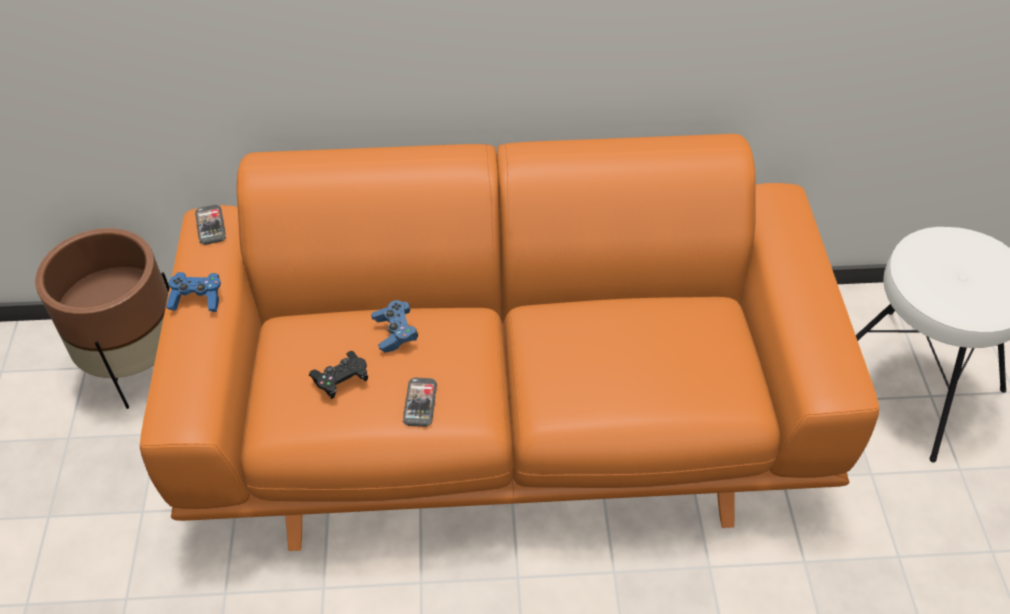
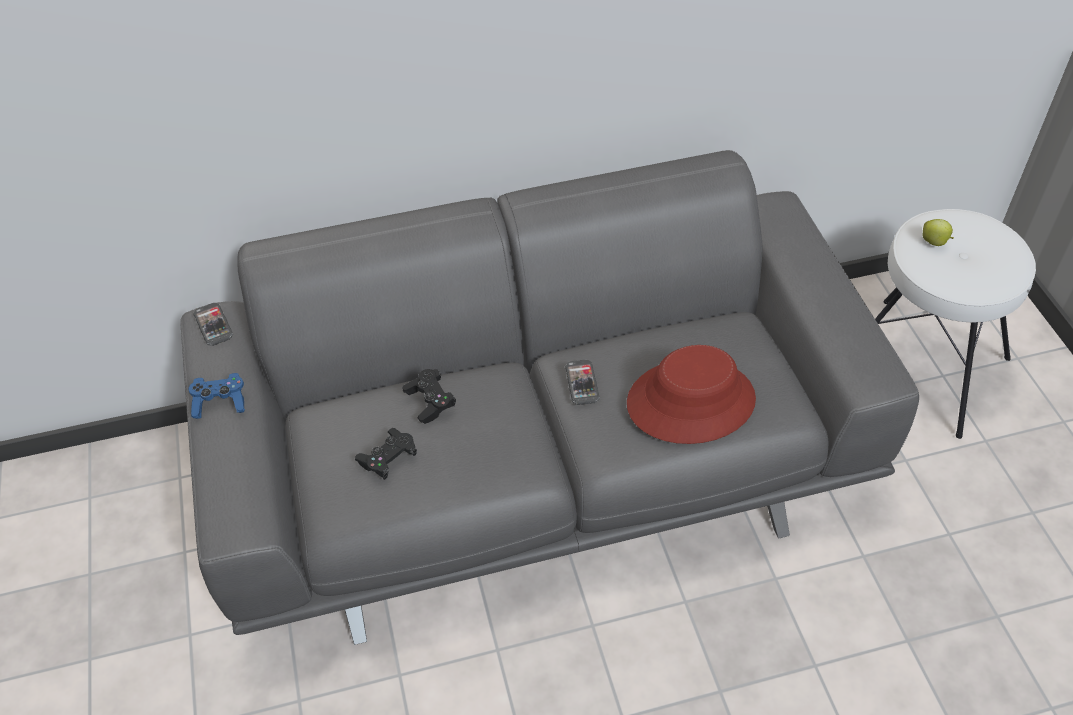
camera: 10 degrees left, 0 degrees up
(137, 363) = (144, 483): brown planter -> none
(395, 332) = (430, 402): blue game controller -> black game controller
(420, 403) = (475, 468): phone -> phone (582, 383)
(507, 413) = (542, 465): orange sofa -> grey sofa
(646, 376) = (690, 401): none -> red hat
(935, 259) = (934, 242): none -> apple

